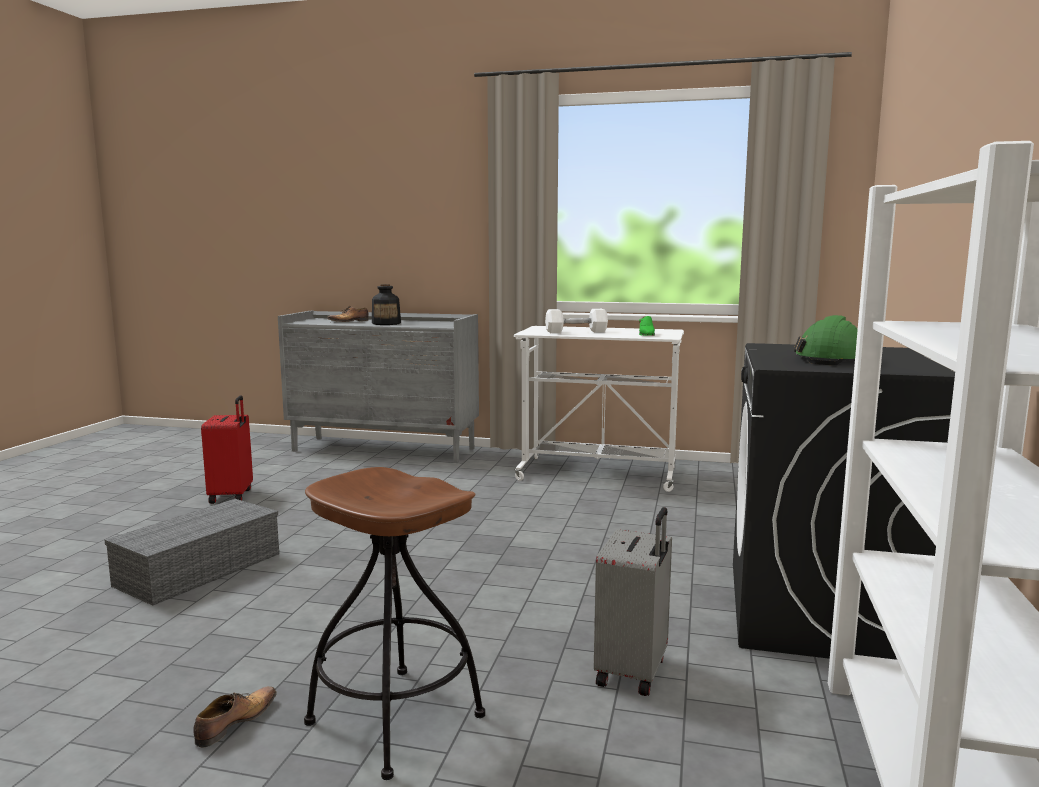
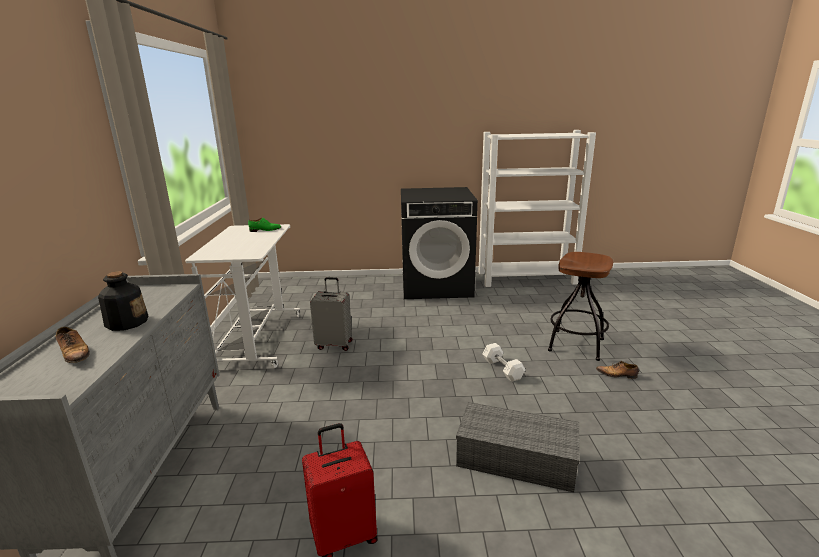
camera: 105 degrees left, 10 degrees up
(576, 332) = (245, 244): white dumbbell -> white dumbbell (502, 369)
(633, 672) = (506, 311): grey suitcase -> grey suitcase (334, 344)
(831, 359) = (444, 195): green hard hat -> none

